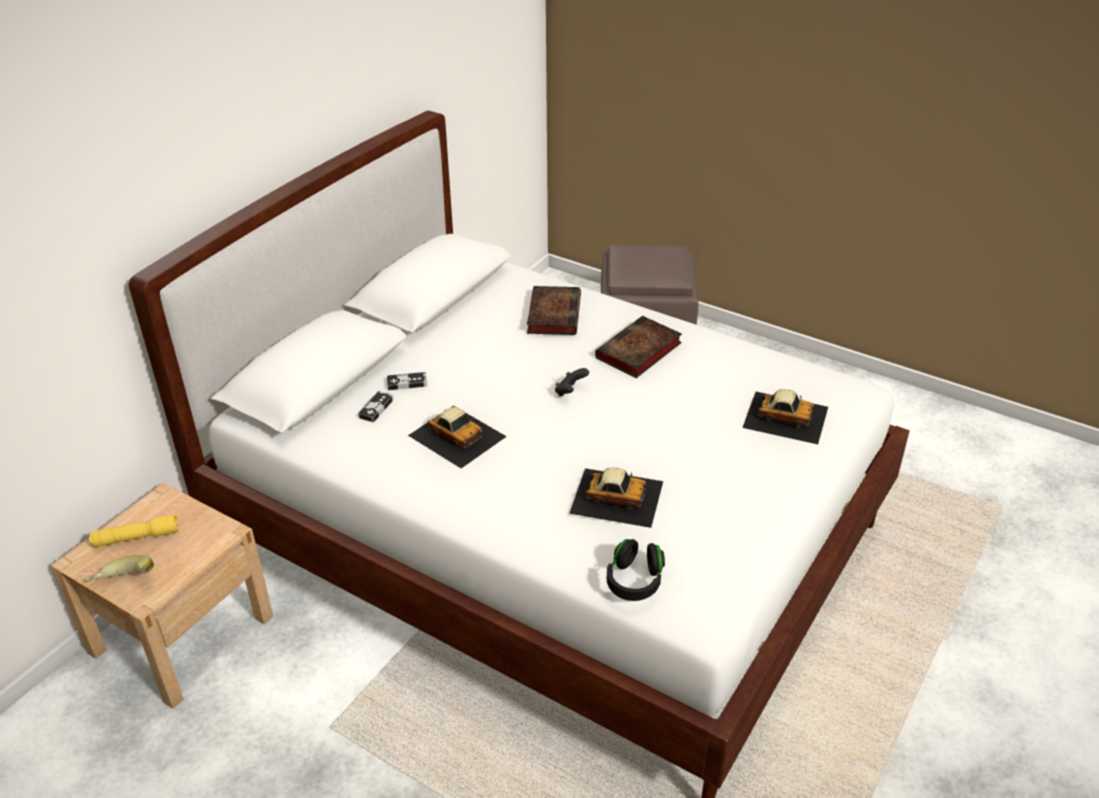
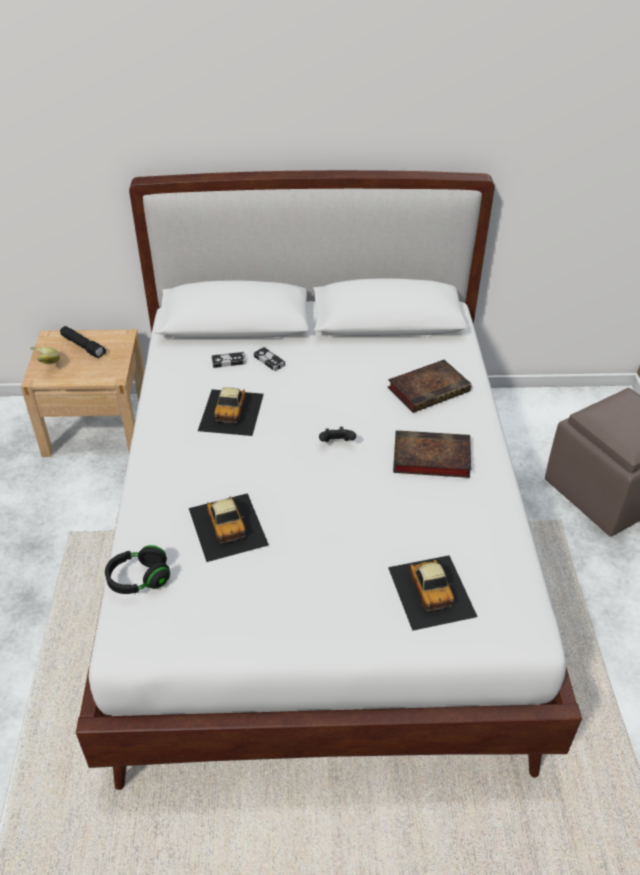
camera: 55 degrees right, 5 degrees up
(137, 537) = (84, 346): yellow flashlight -> black flashlight

